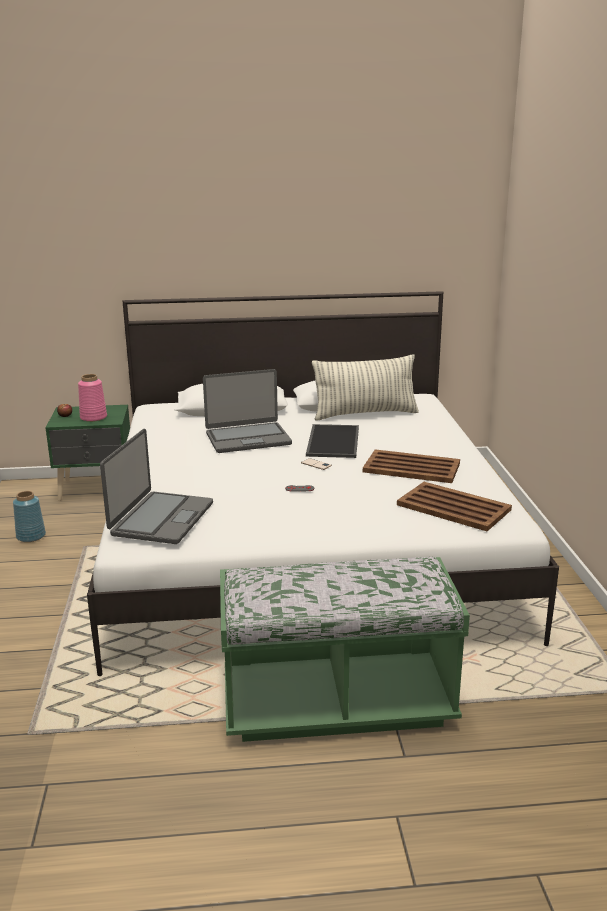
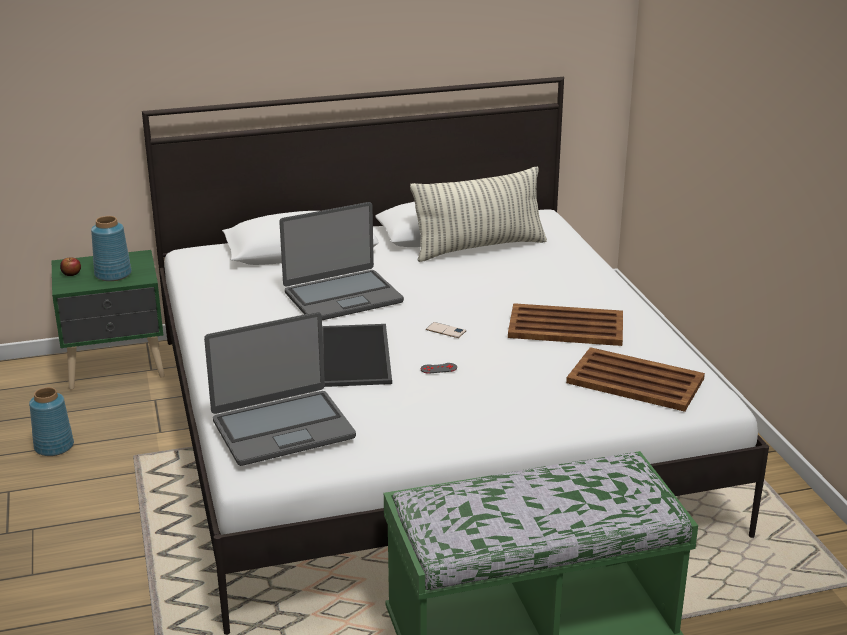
camera: 10 degrees left, 5 degrees up
(93, 418) = (113, 275): pink vase -> blue vase
(161, 519) = (282, 428): laptop -> laptop turned 60 degrees clockwise
(332, 441) = (452, 293): tray -> tray (352, 355)

